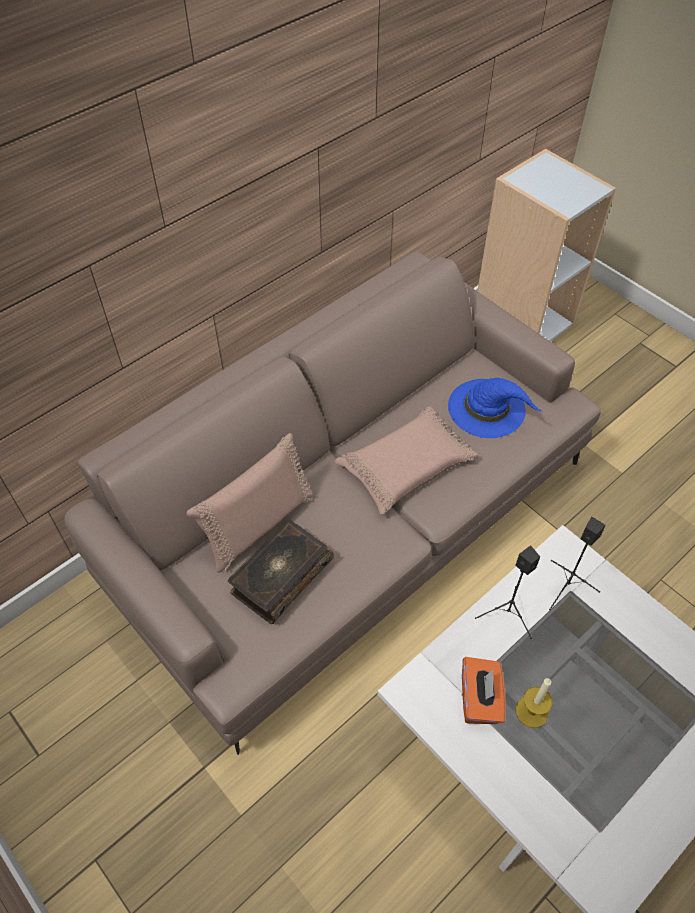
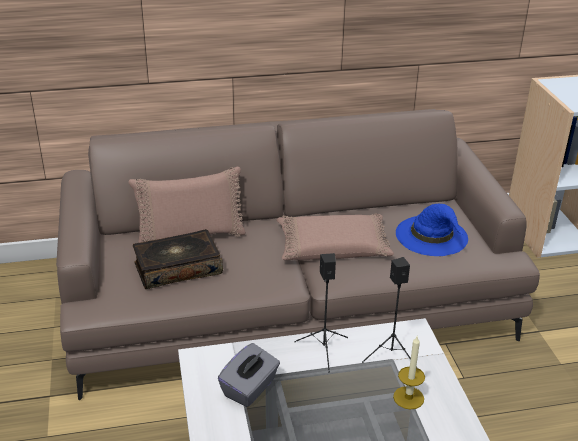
camera: 30 degrees right, 20 degrees down
(480, 699) = (250, 388): orange tissue box -> grey tissue box
(532, 711) = (285, 414): candle -> candle (408, 397)

